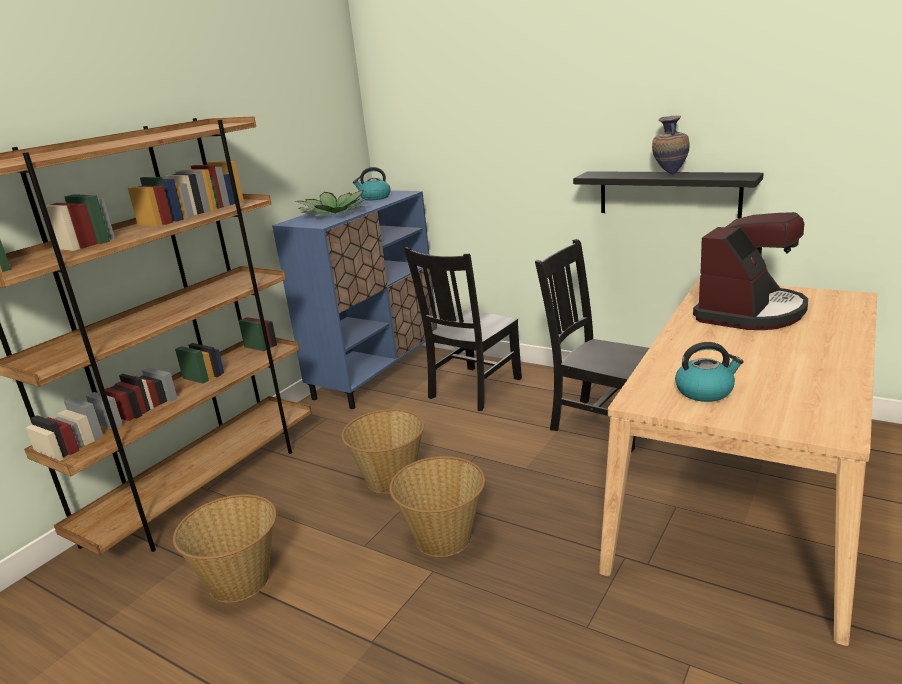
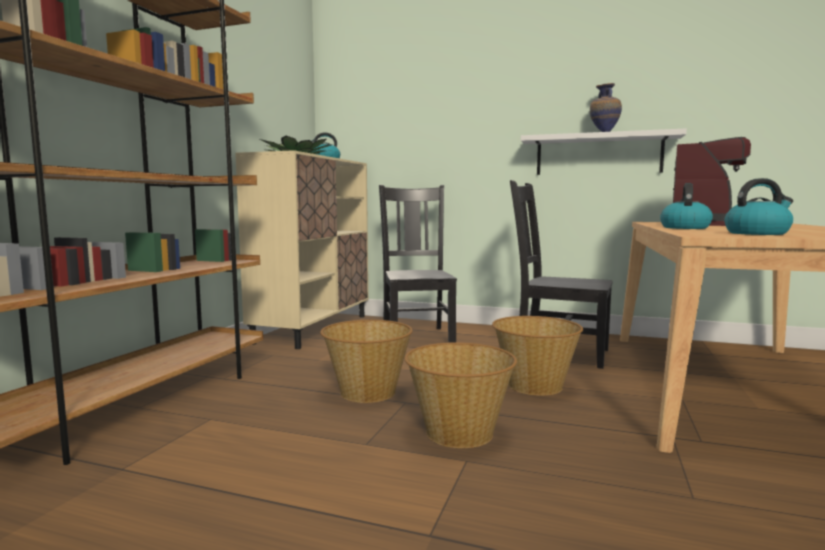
camera: 15 degrees left, 15 degrees down
(240, 580) = (207, 485): basket -> basket (534, 385)
(377, 373) = (313, 328): blue cabinet -> beige cabinet
(473, 389) = (417, 336): black chair -> black chair turned 150 degrees clockwise
(668, 193) = (598, 154): black shelf -> white shelf
(684, 344) = (684, 228): none -> kettle

